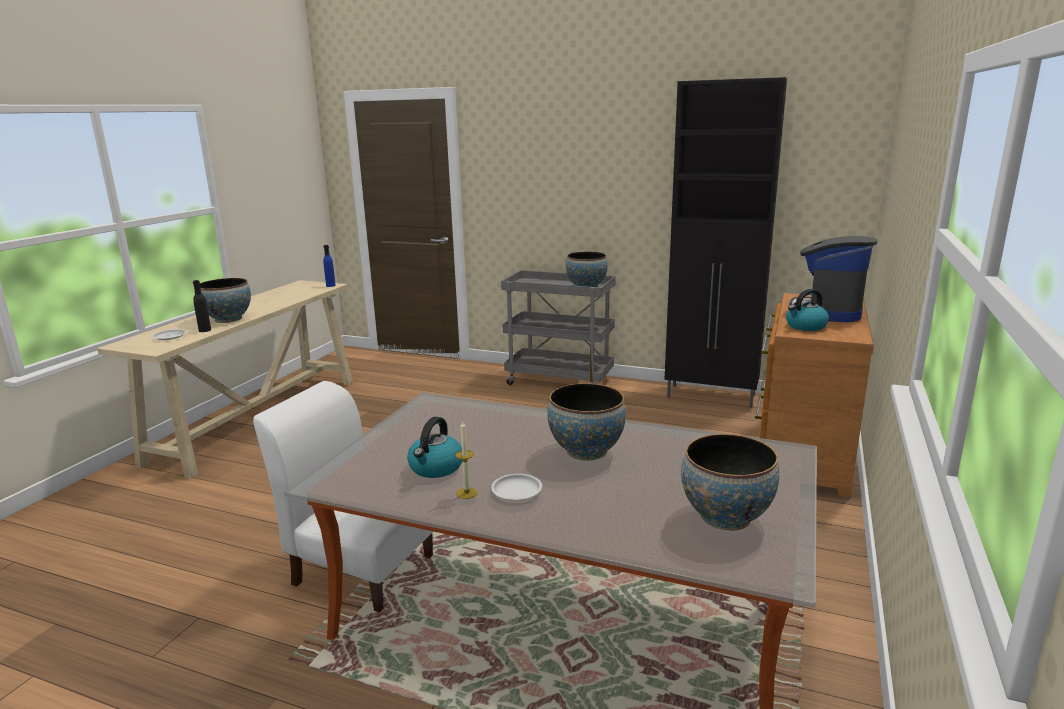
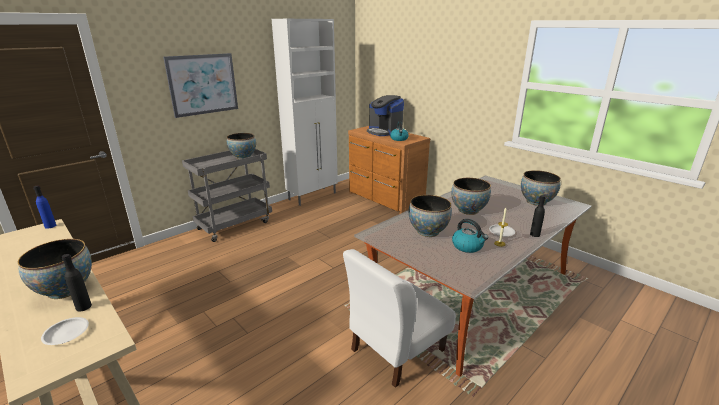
camera: 65 degrees left, 5 degrees up
(466, 432) = (428, 231): none -> bowl
(535, 525) = (534, 234): none -> black bottle
(565, 176) = (203, 84): none -> picture
(712, 396) = (313, 196): black cabinet -> white cabinet

